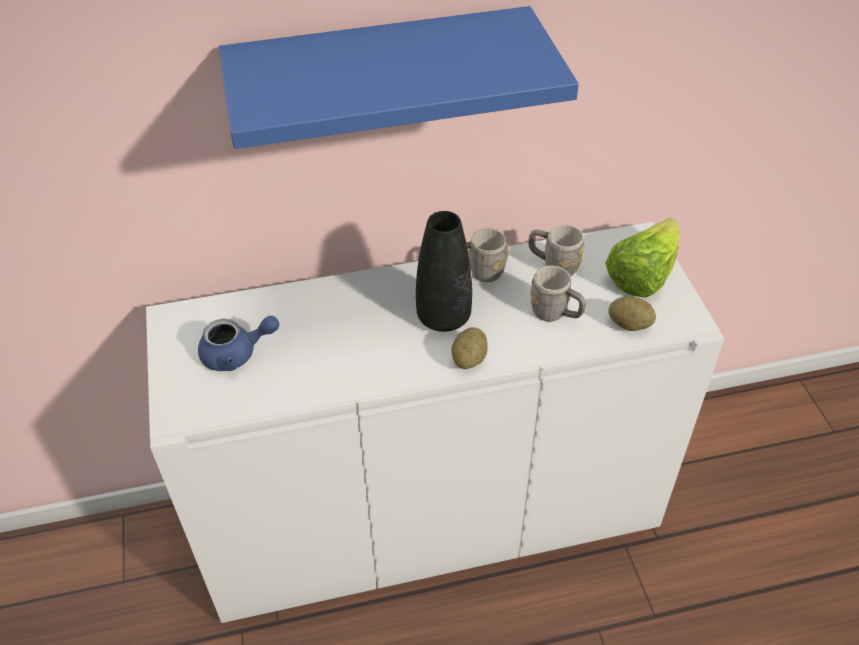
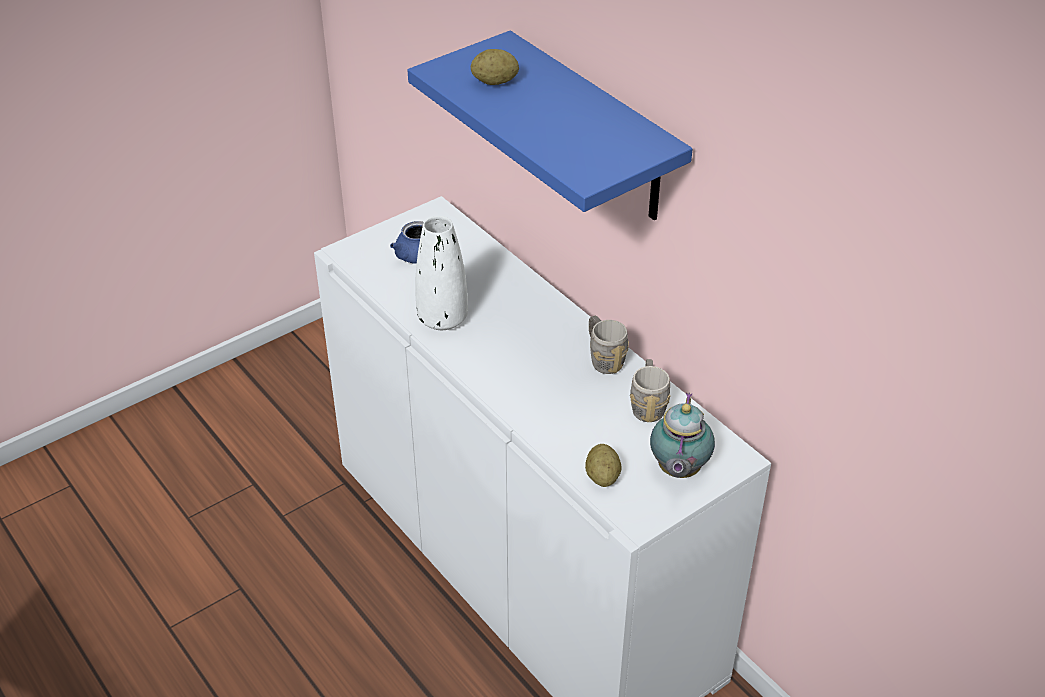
camera: 65 degrees right, 5 degrees down
(349, 367) = (442, 319): none -> white vase
(443, 318) = (531, 354): black vase -> none
(469, 359) = (493, 383): potato -> potato (495, 82)
(555, 314) = (583, 423): grey mug -> none
(641, 276) = (678, 471): lettuce -> teapot

